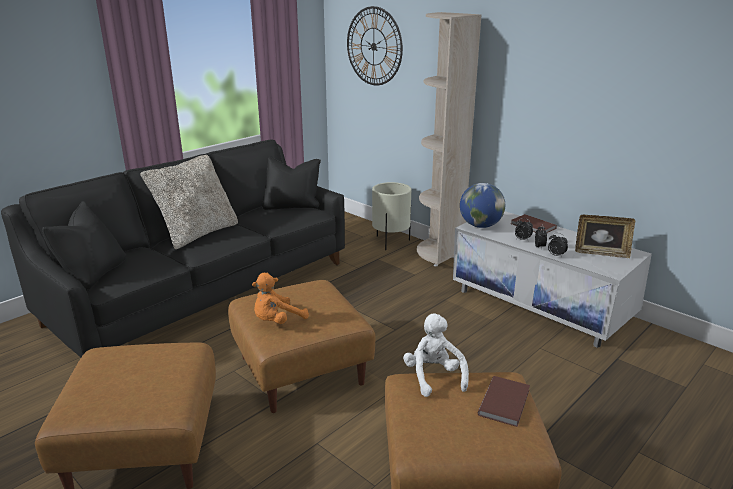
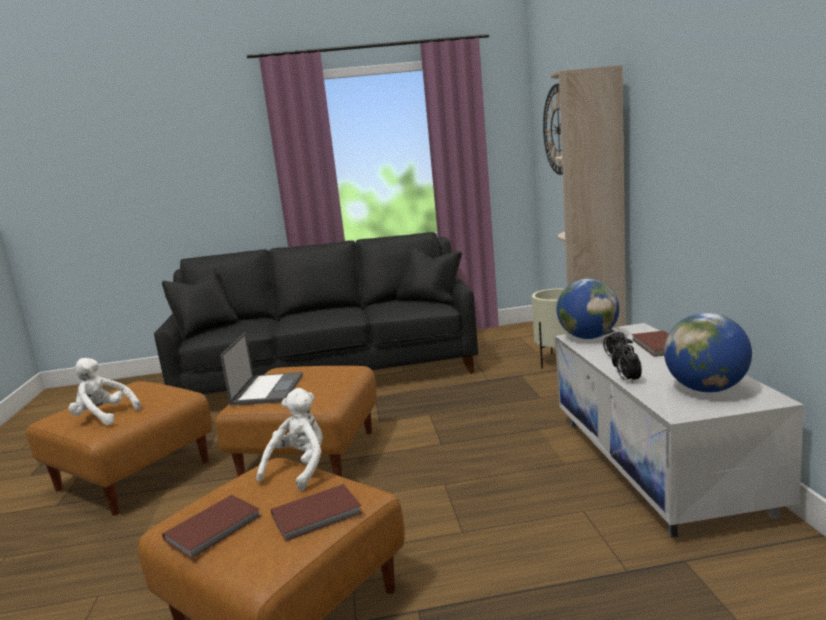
camera: 40 degrees right, 10 degrees down
(142, 395) = (104, 417): none -> white plush toy
(197, 232) = (316, 311): beige pillow -> none
(277, 321) = (267, 389): orange plush toy -> laptop
(456, 439) = (215, 528): none -> brown book
(601, 253) = (706, 389): picture frame -> globe

